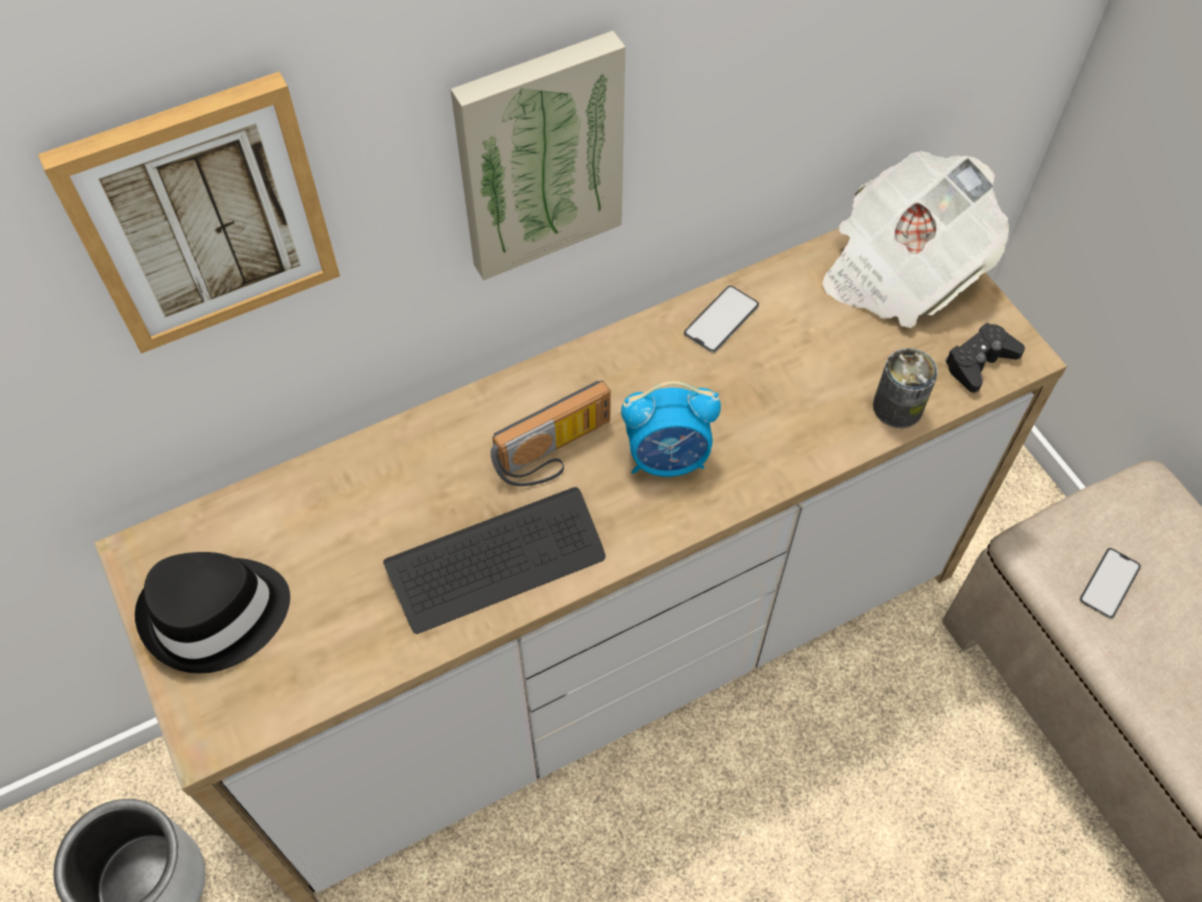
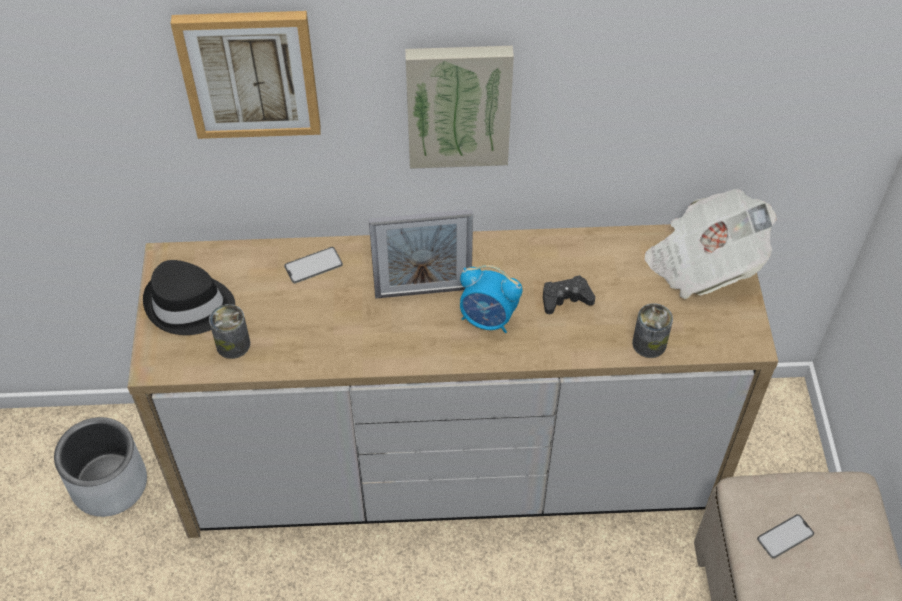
camera: 25 degrees right, 5 degrees down
(317, 648) = (233, 344): none -> can
(497, 562) = (356, 338): keyboard -> none
(556, 454) = (423, 292): radio -> picture frame
(721, 319) = (568, 252): phone -> phone (313, 265)
(979, 362) = (720, 337): black game controller -> black game controller (565, 299)

